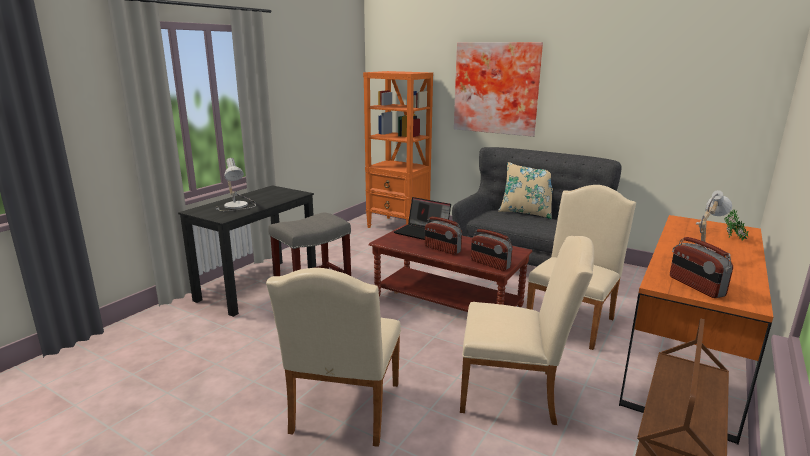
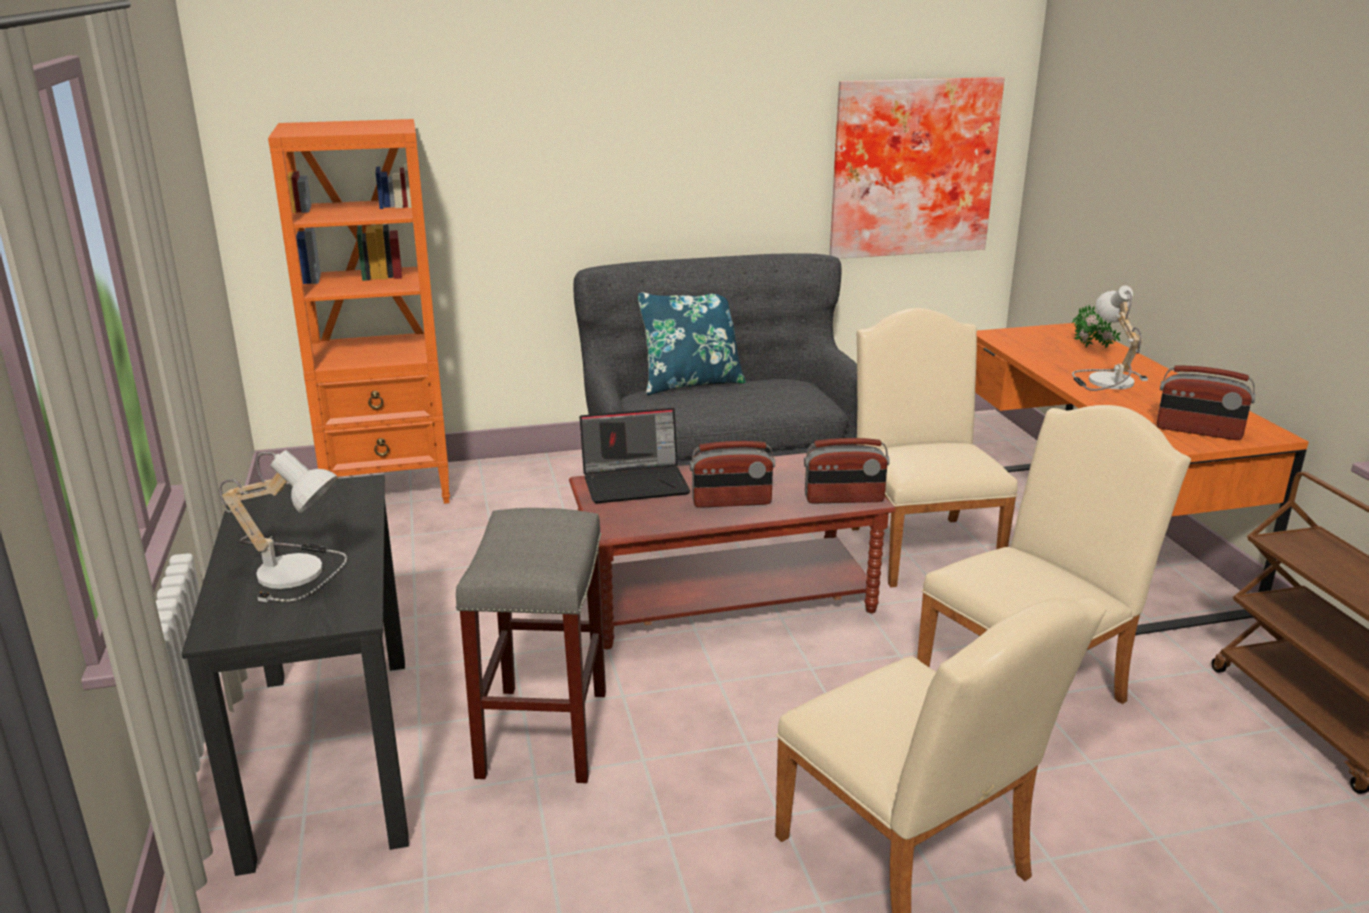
camera: 45 degrees left, 5 degrees up
(497, 88) = (571, 143): picture -> picture (911, 167)
(526, 213) = (691, 383): beige pillow -> blue pillow

